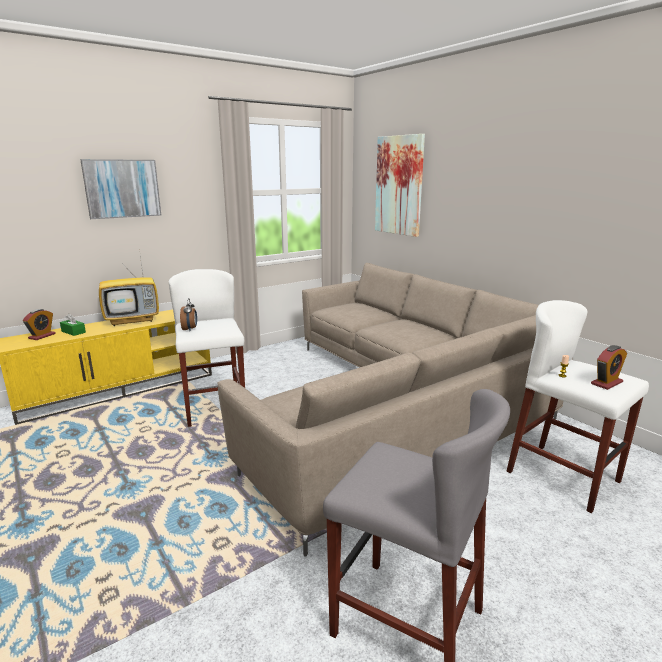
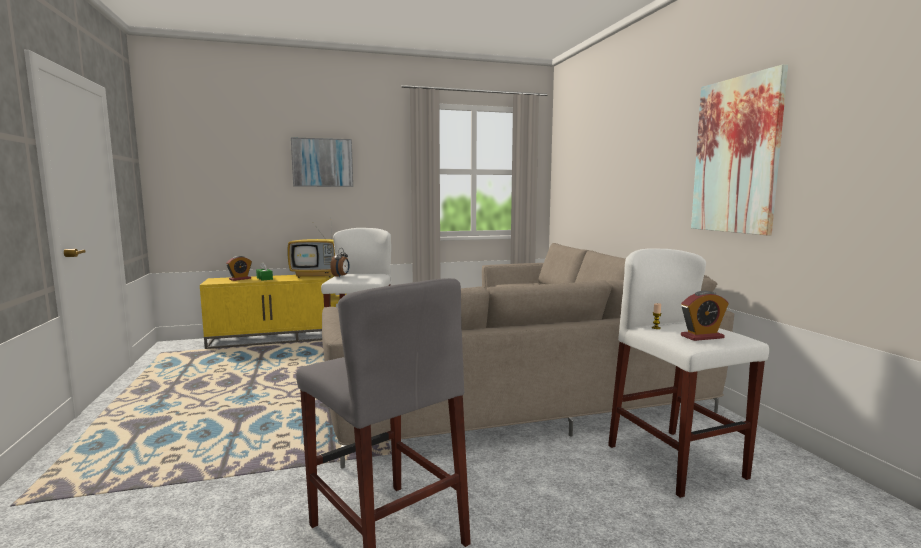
camera: 20 degrees right, 10 degrees down
(399, 185) = (584, 163): picture -> picture (736, 156)

